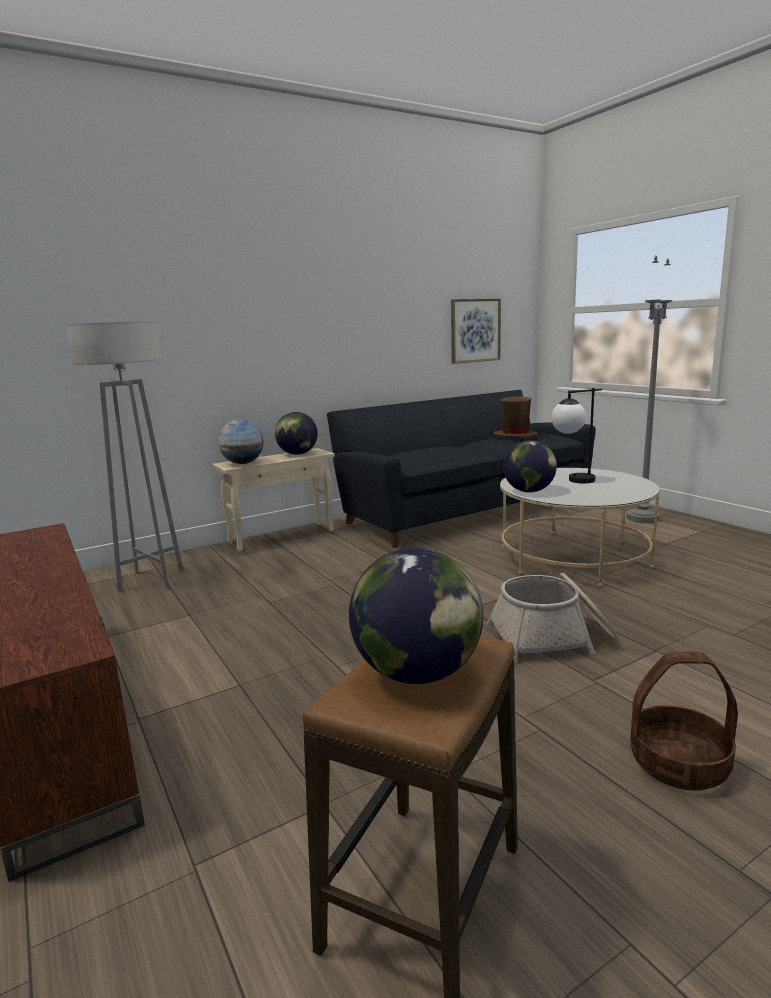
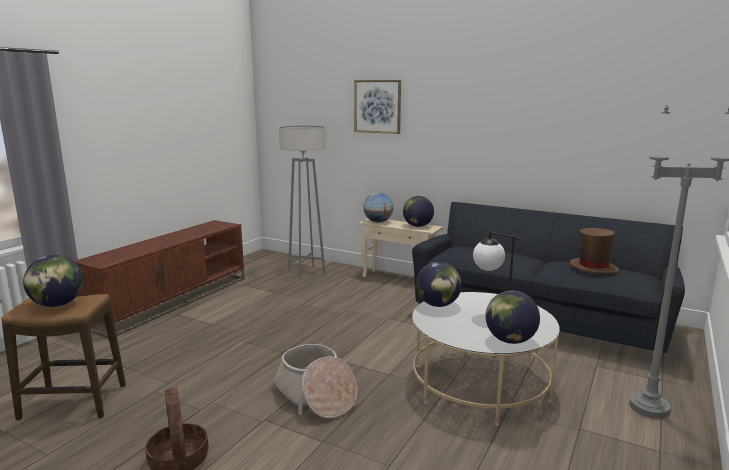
camera: 60 degrees right, 0 degrees up
(475, 330) = (626, 154): picture -> picture (377, 106)
(634, 485) = (510, 340): none -> globe

